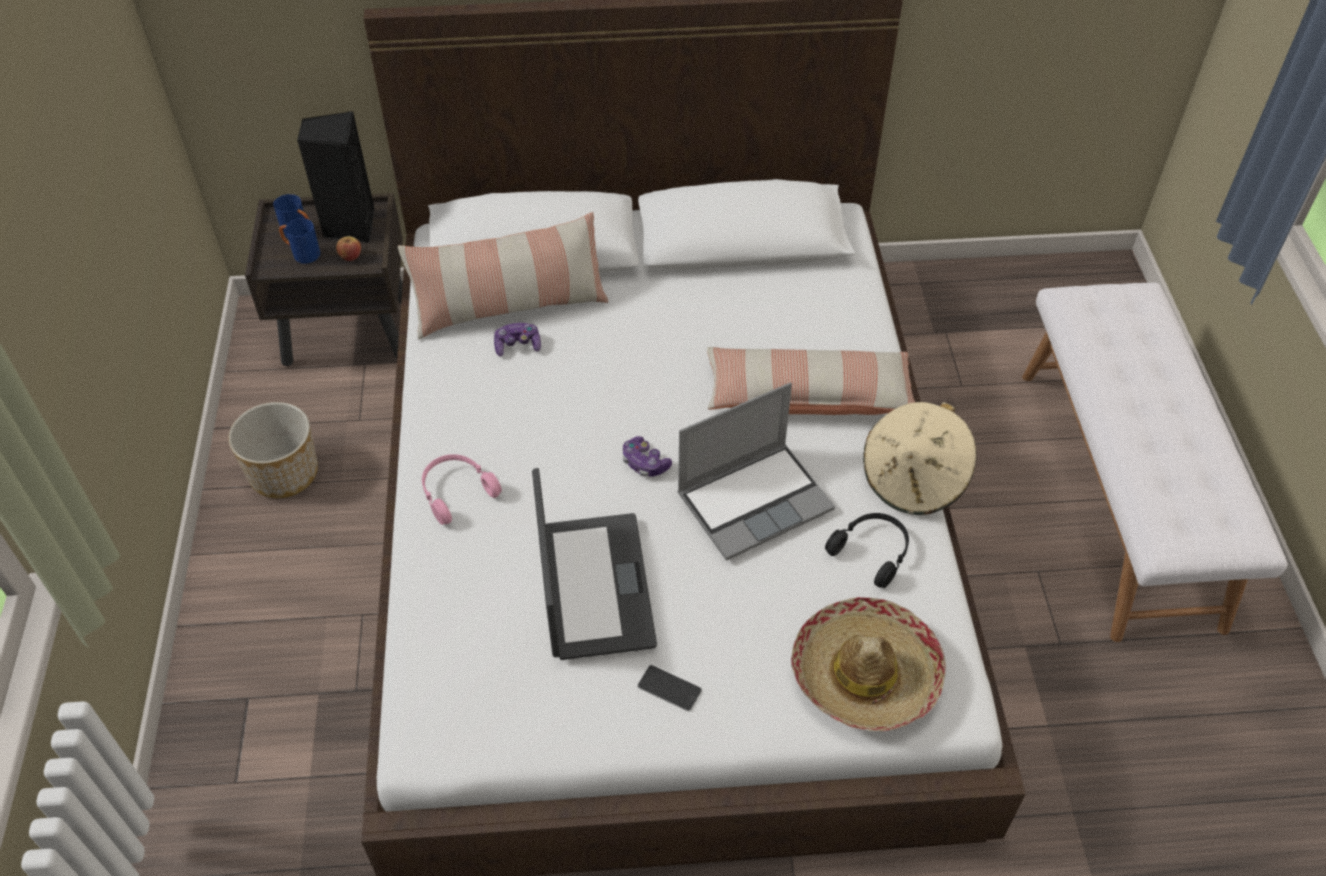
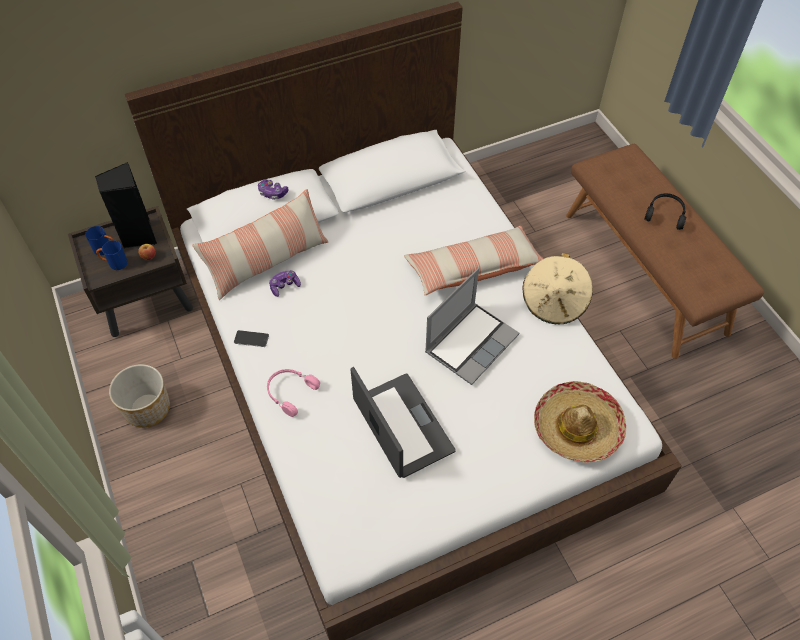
camera: 20 degrees left, 5 degrees up
(645, 463) = (397, 339): game controller -> game controller (272, 193)
(669, 688) = (472, 473): phone -> phone (251, 338)
(872, 551) = (549, 353): black headphones -> black headphones (665, 214)
(1120, 494) = (645, 271): white bench -> brown bench

